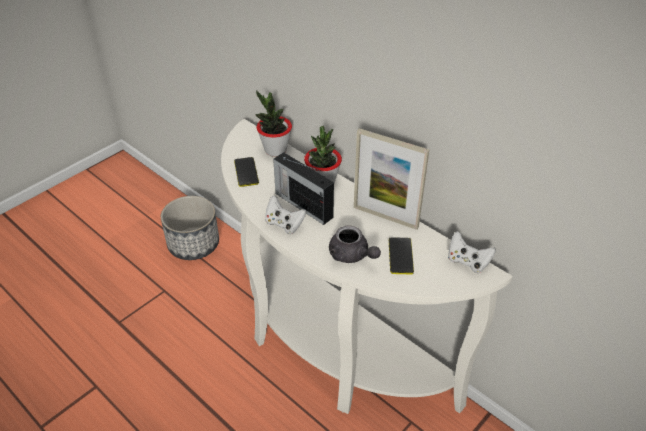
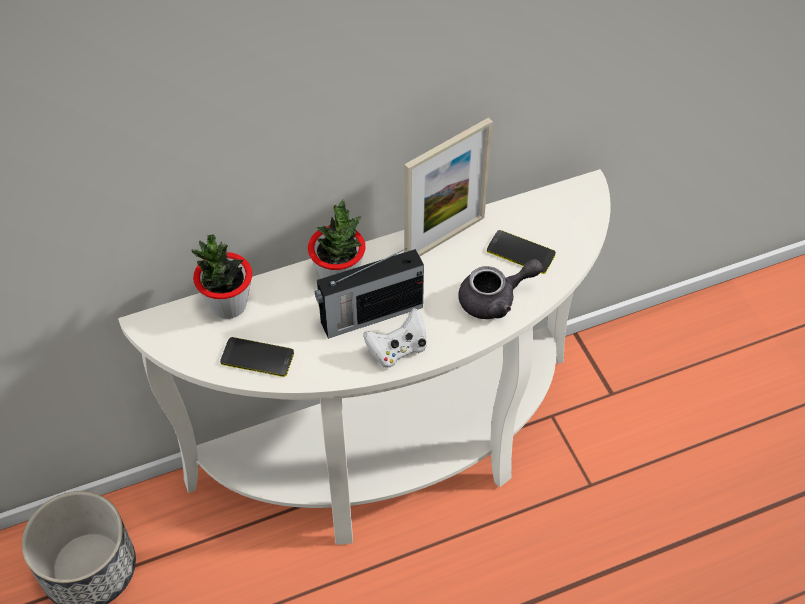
camera: 65 degrees left, 10 degrees up
(467, 262) = (561, 196): white game controller -> none

